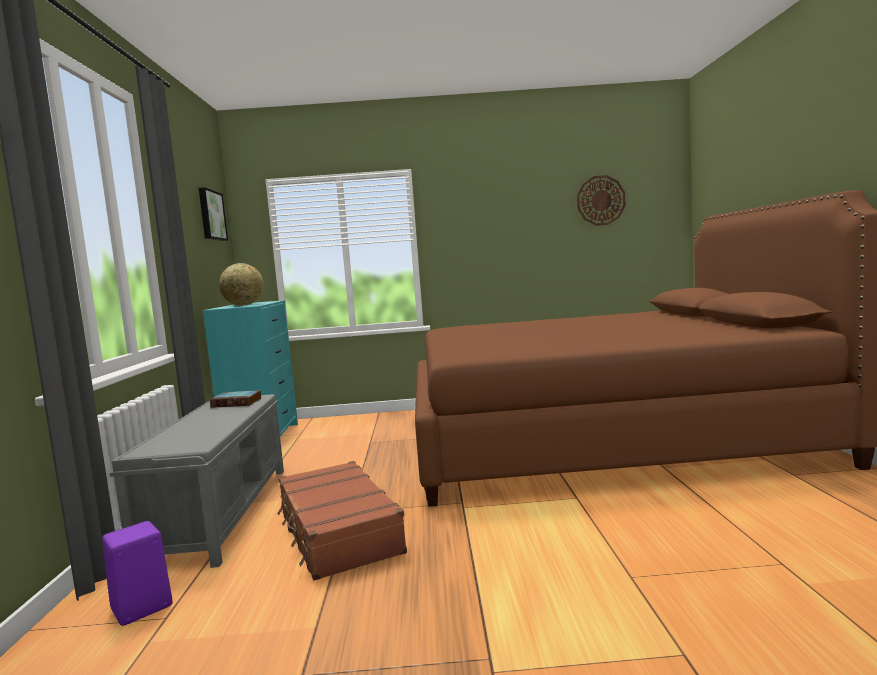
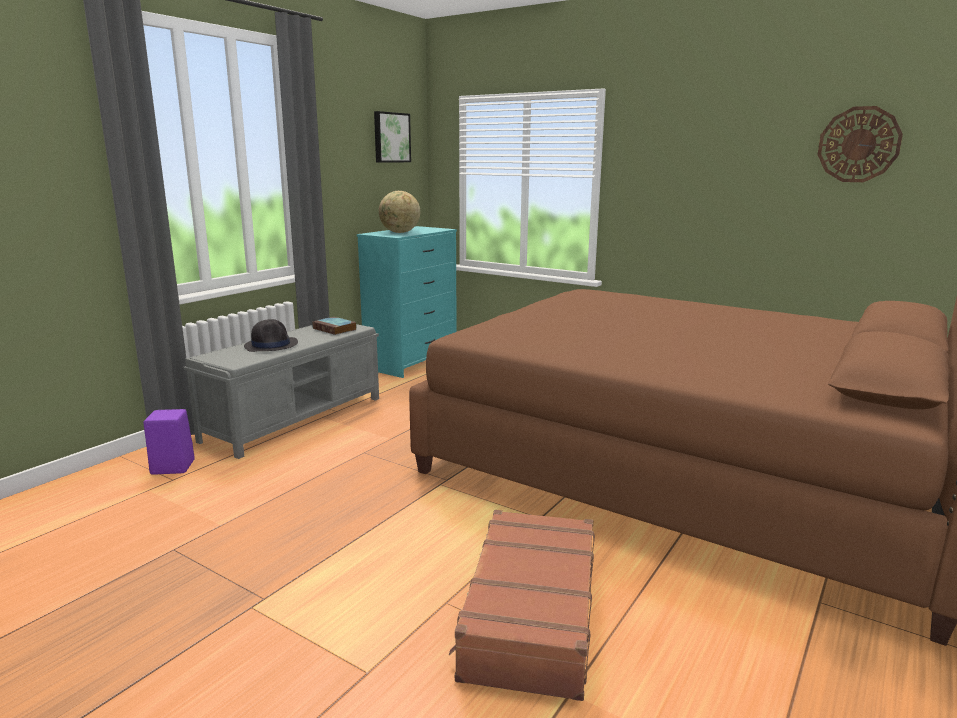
camera: 35 degrees right, 10 degrees up
(199, 426) = (271, 345): none -> black hat
(337, 532) = (331, 465): brown suitcase -> brown suitcase (529, 615)

